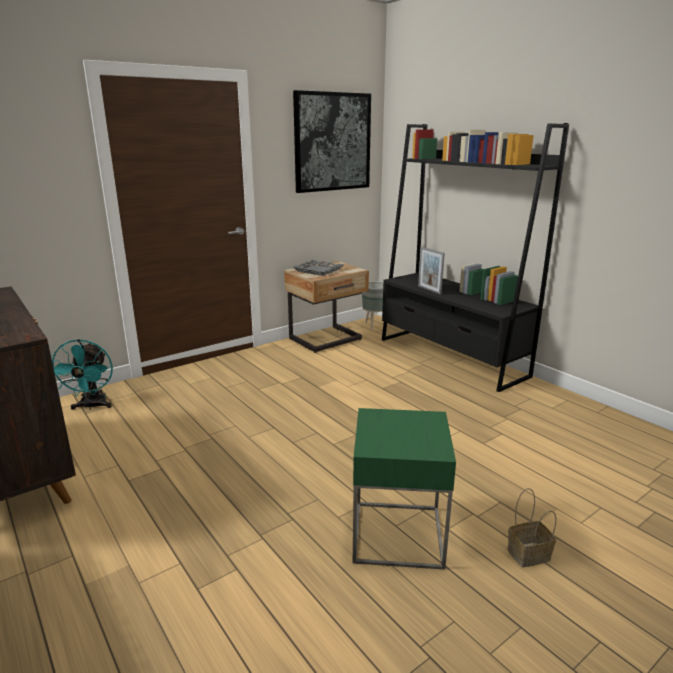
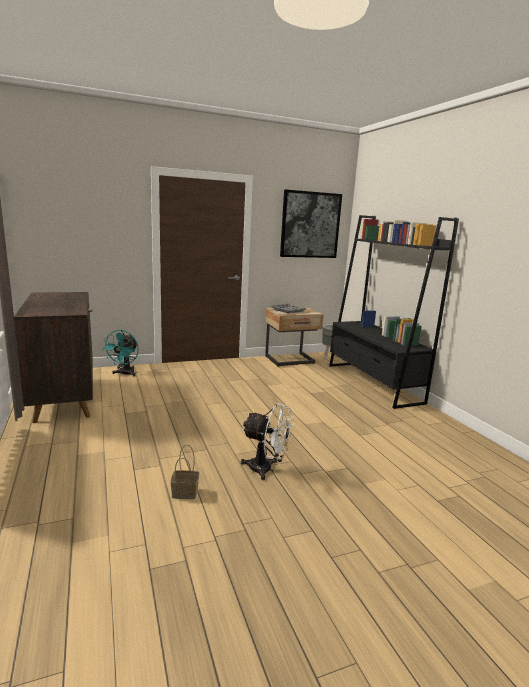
camera: 15 degrees right, 5 degrees down
(397, 534) = (266, 469): green side table -> white fan
(429, 290) = (360, 331): picture frame -> none
(528, 555) = (345, 498): basket -> basket (184, 493)

